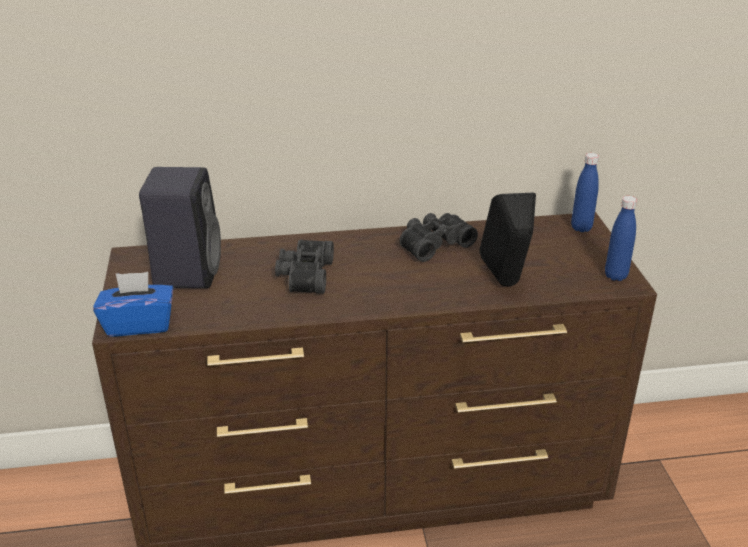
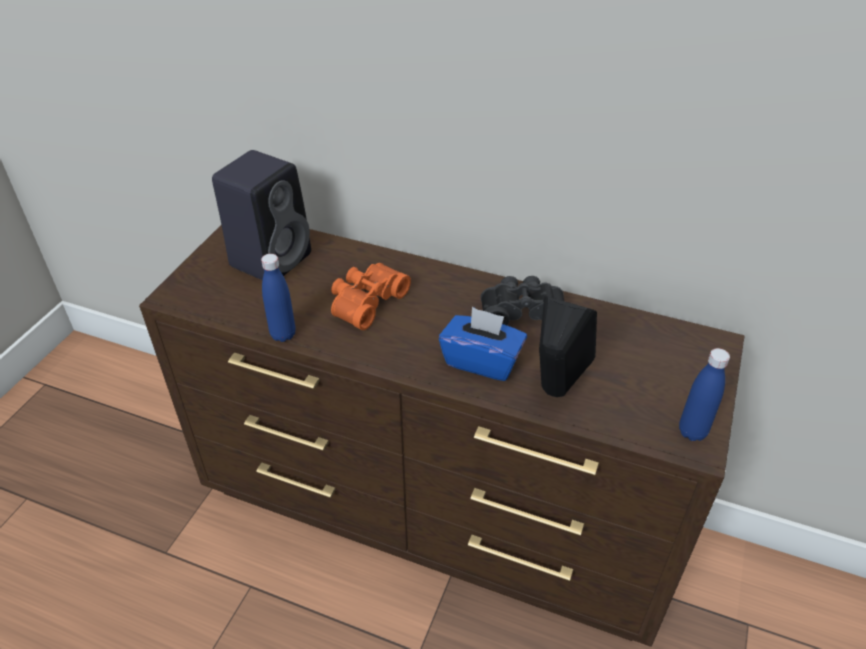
camera: 30 degrees right, 10 degrees up
(139, 324) = (188, 300): blue tissue box -> blue tissue box (482, 361)
(304, 275) = (365, 301): black binoculars -> orange binoculars
(581, 228) = (706, 351): blue bottle -> blue bottle (283, 334)

